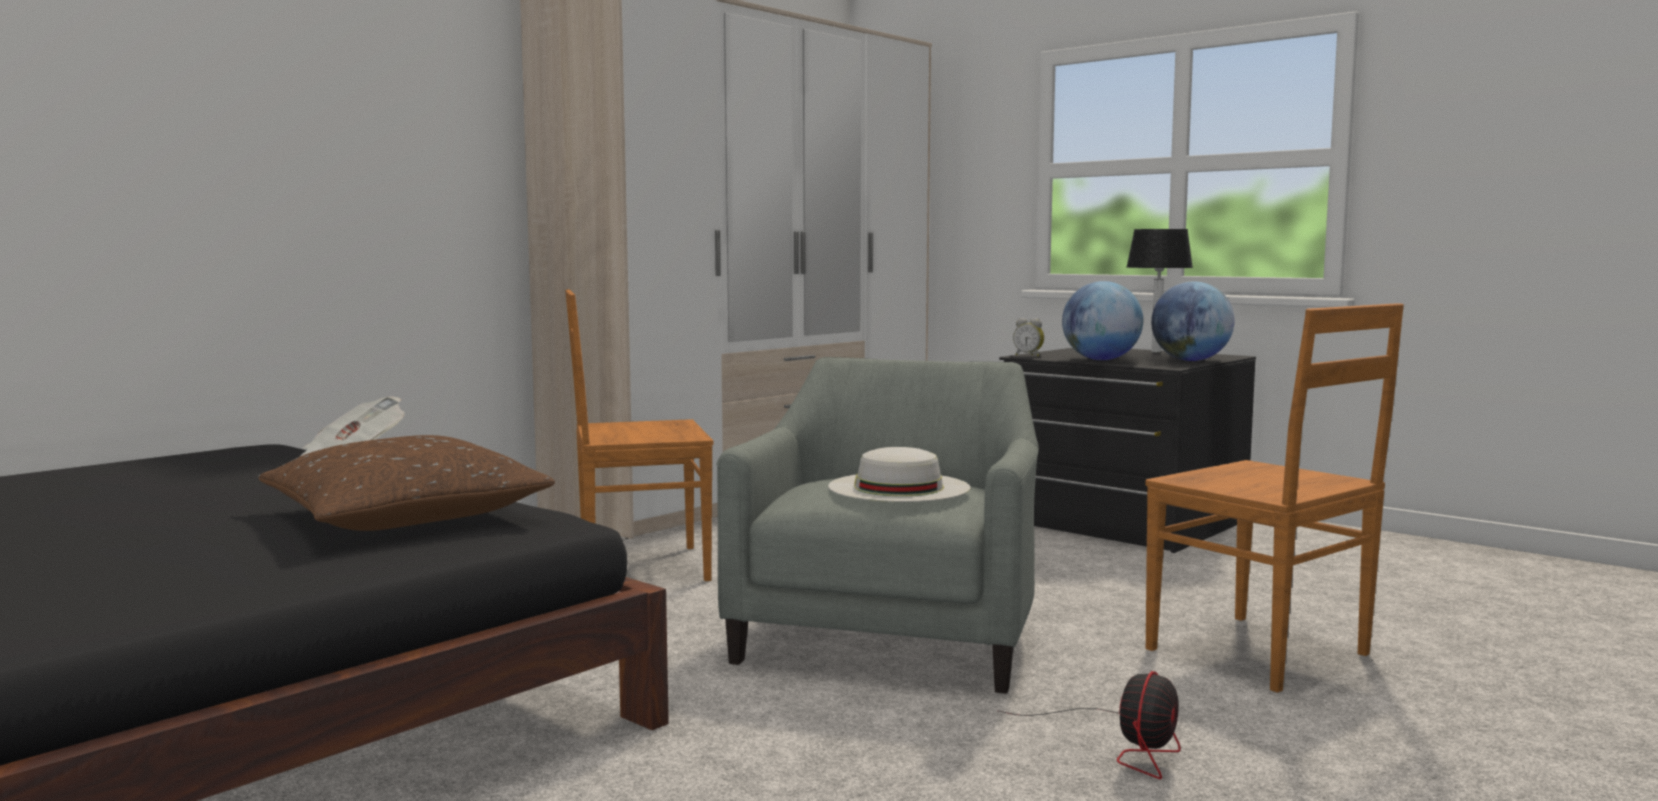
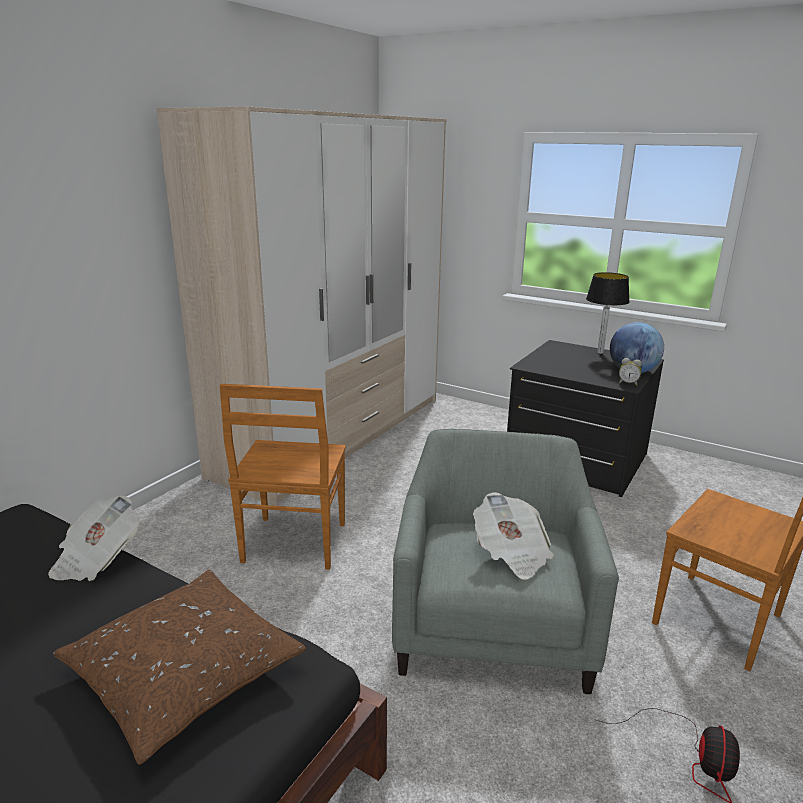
camera: 10 degrees left, 15 degrees up
(638, 567) = (293, 544): brown chair -> brown chair turned 60 degrees counterclockwise
(898, 487) = (511, 553): white hat -> newspaper
(1029, 355) = (527, 365): alarm clock -> alarm clock (628, 383)
(1101, 360) = (578, 373): globe -> none

